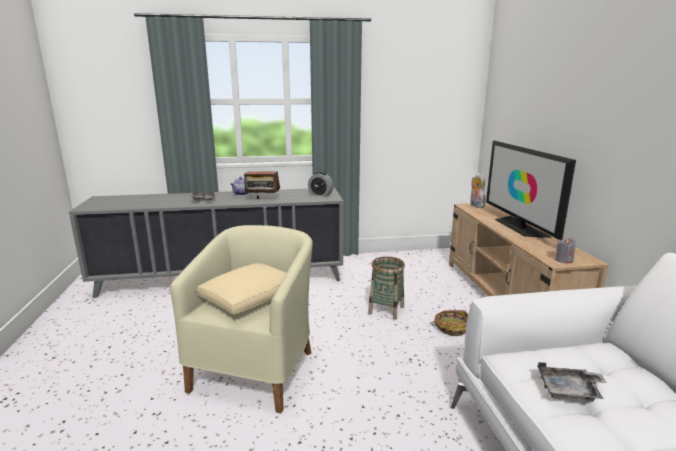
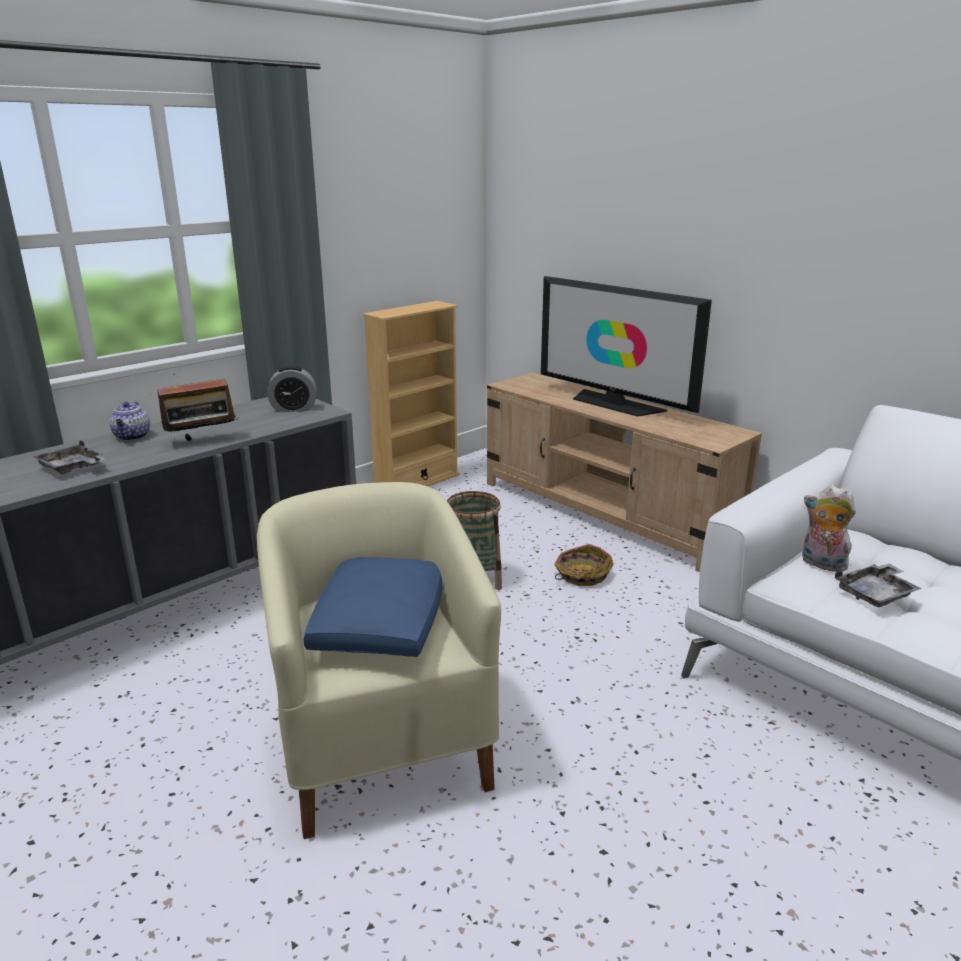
camera: 35 degrees left, 5 degrees up
(250, 297) = (380, 623): beige pillow -> blue pillow
(410, 255) = (417, 482): none -> beige bookcase
(475, 206) = (520, 382): plush toy -> plush toy (821, 564)
(563, 260) = (718, 439): grey candle -> none

